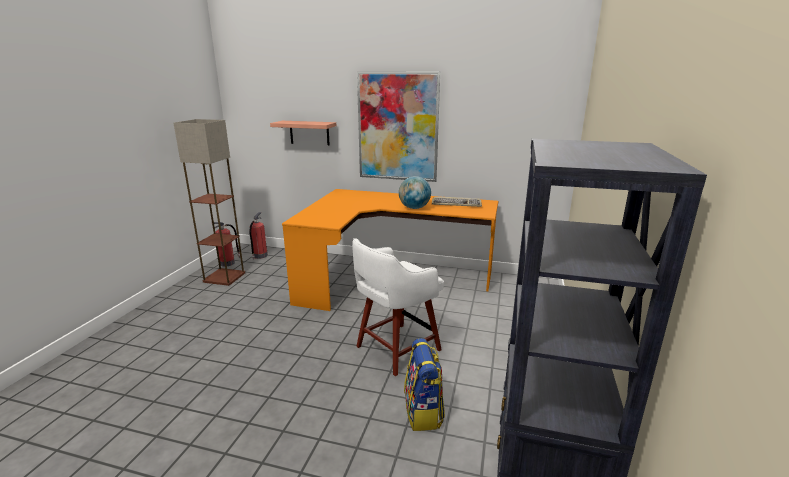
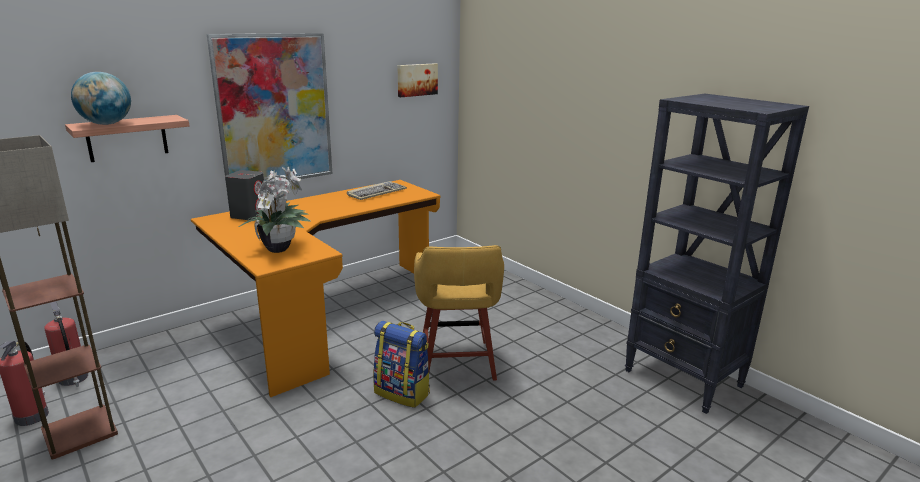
camera: 55 degrees left, 0 degrees up
(324, 215) = (280, 248): none -> potted plant
(359, 195) = (249, 215): none -> grey speaker
(395, 349) = (456, 363): white stool -> yellow stool
(414, 208) = (352, 209): globe -> globe (106, 124)
(423, 412) = (559, 386): backpack -> backpack (403, 393)
(529, 115) = (416, 79): none -> picture

